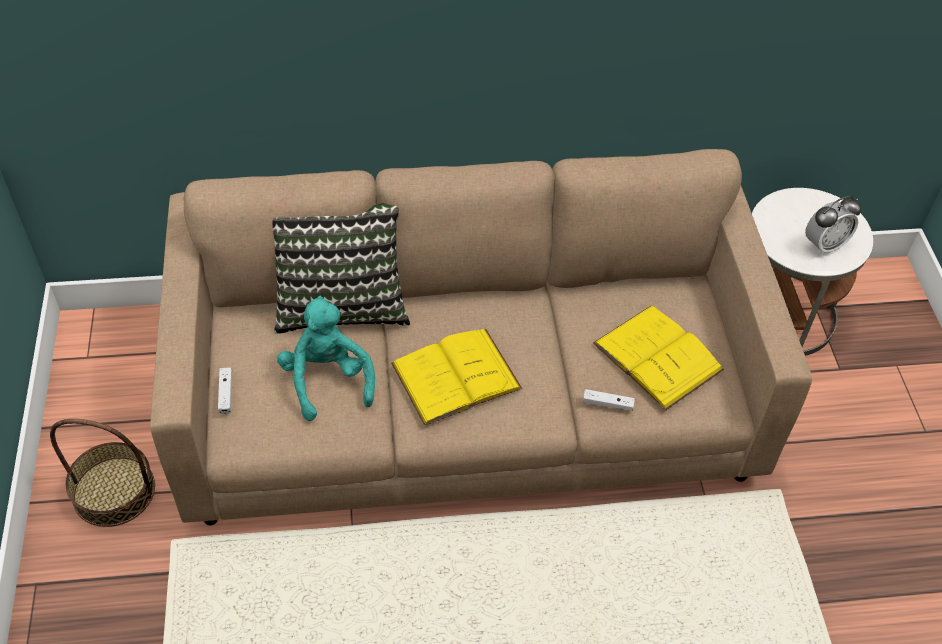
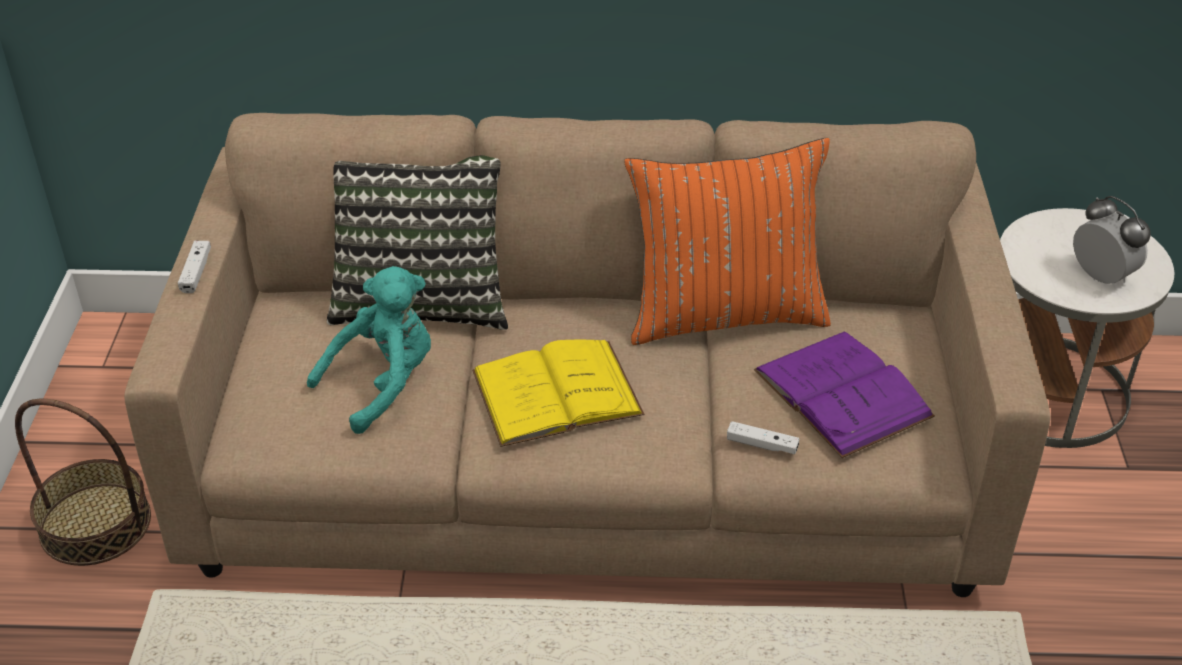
camera: 10 degrees right, 10 degrees down
(226, 394) = (246, 387): white game controller -> white game controller (196, 272)
(327, 380) = (383, 383): turquoise plush toy -> turquoise plush toy turned 60 degrees clockwise
(563, 297) = (724, 315): none -> orange pillow
(657, 356) = (842, 393): yellow book -> purple book
(824, 245) = (1101, 276): alarm clock -> alarm clock turned 105 degrees counterclockwise

